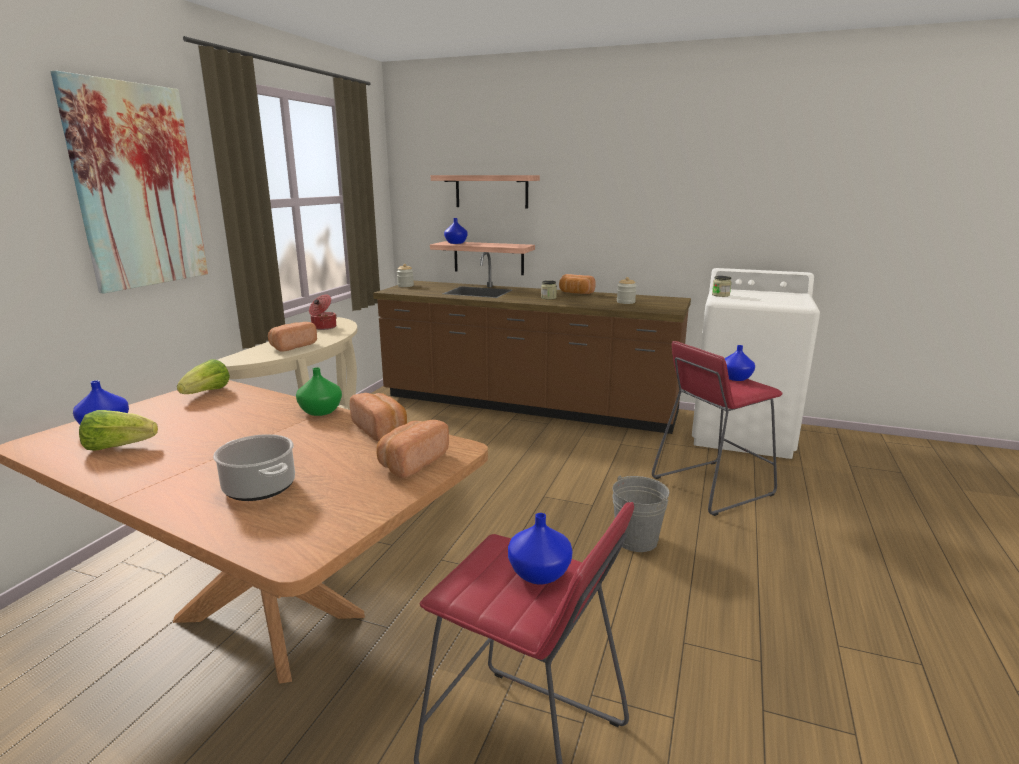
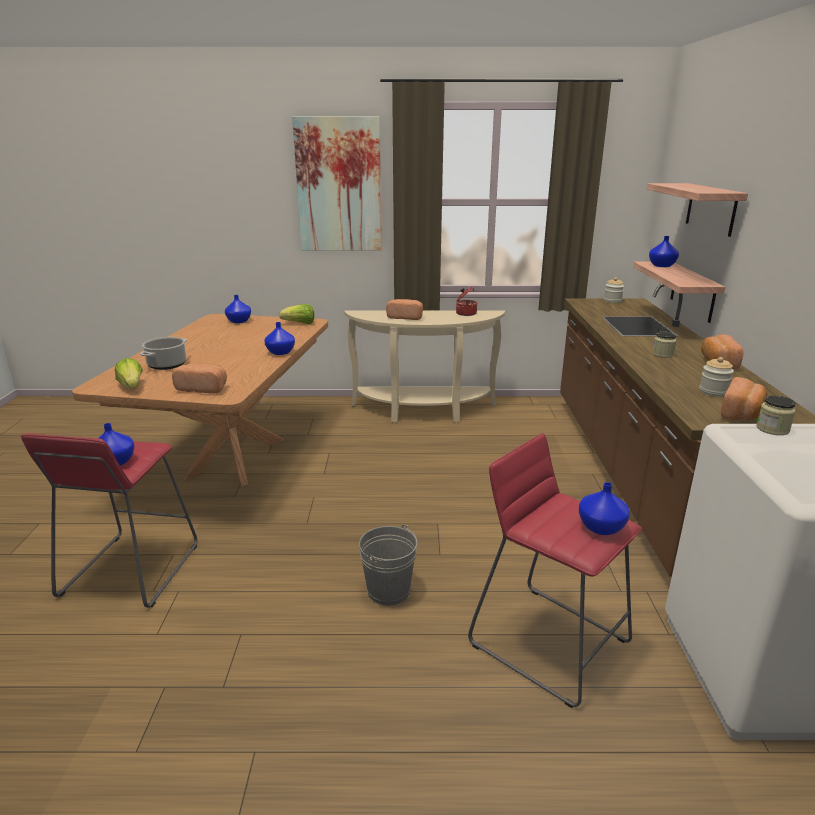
camera: 70 degrees right, 5 degrees up
(119, 447) = (214, 330): lettuce -> lettuce (132, 386)
(320, 411) = (280, 352): green vase -> blue vase
(381, 430) = (254, 372): bread -> bread (742, 414)

